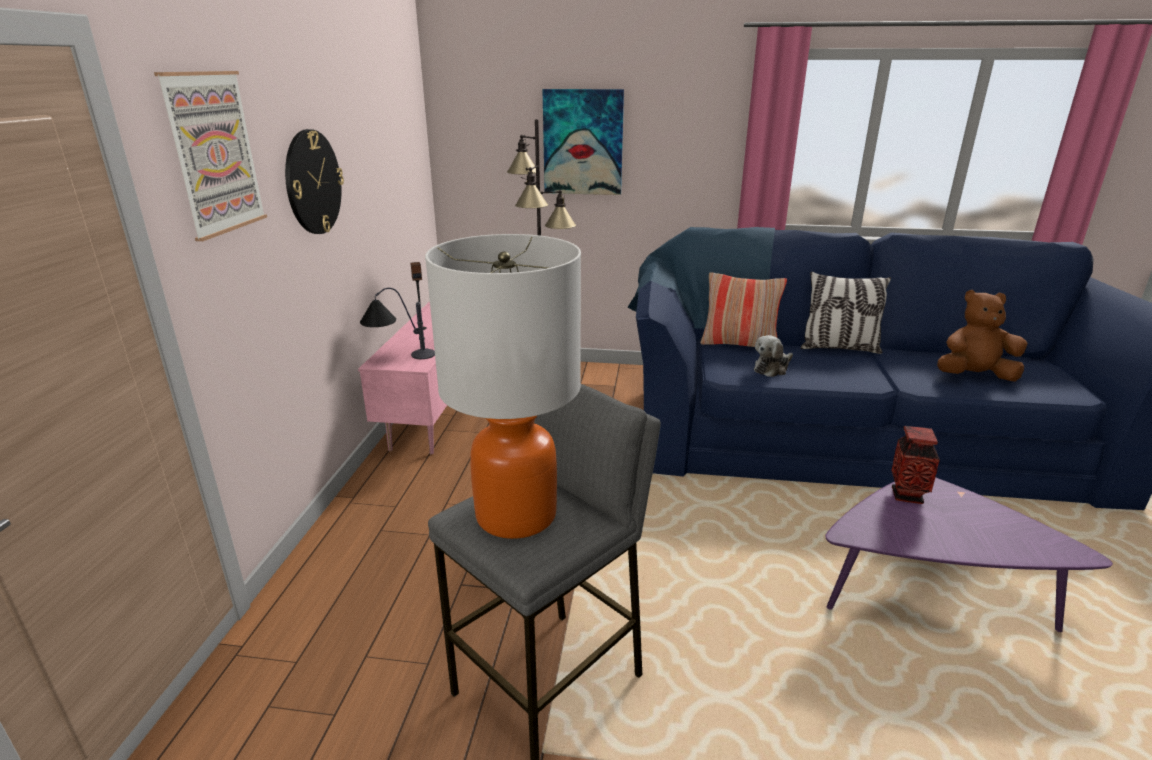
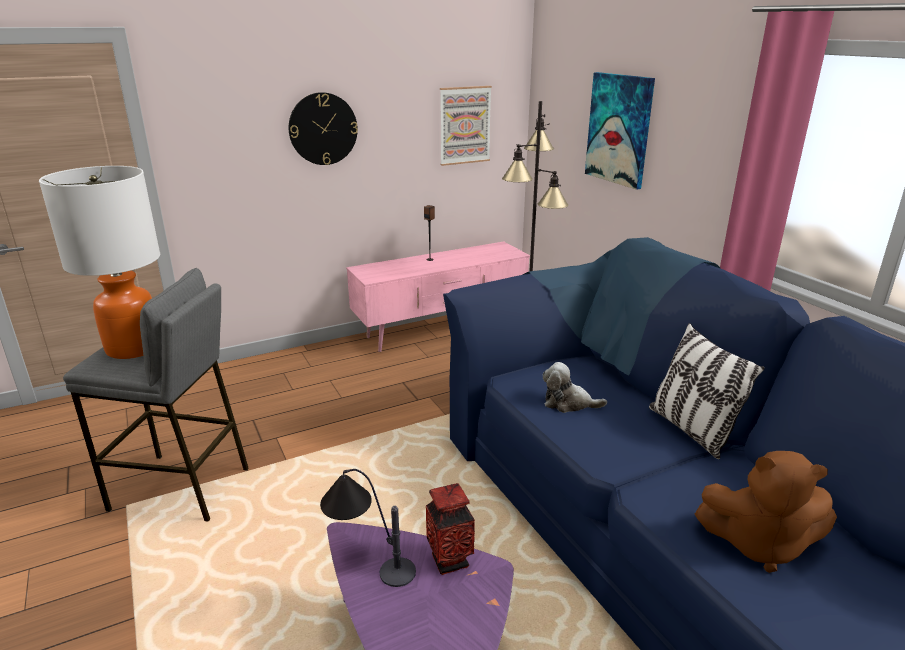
camera: 55 degrees right, 0 degrees up
(213, 153) = (215, 102): picture -> picture (464, 125)
(398, 358) = (373, 271): table lamp -> table lamp (367, 558)
(739, 344) = (603, 374): pillow -> none
(974, 376) = (758, 544): brown plush toy -> brown plush toy turned 135 degrees clockwise

